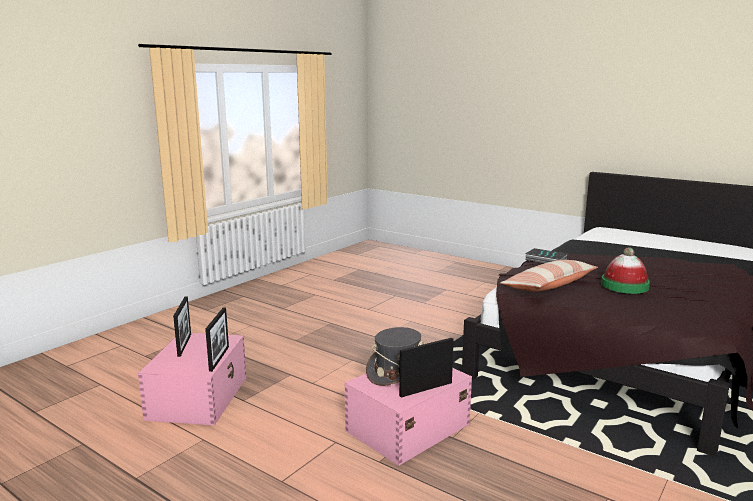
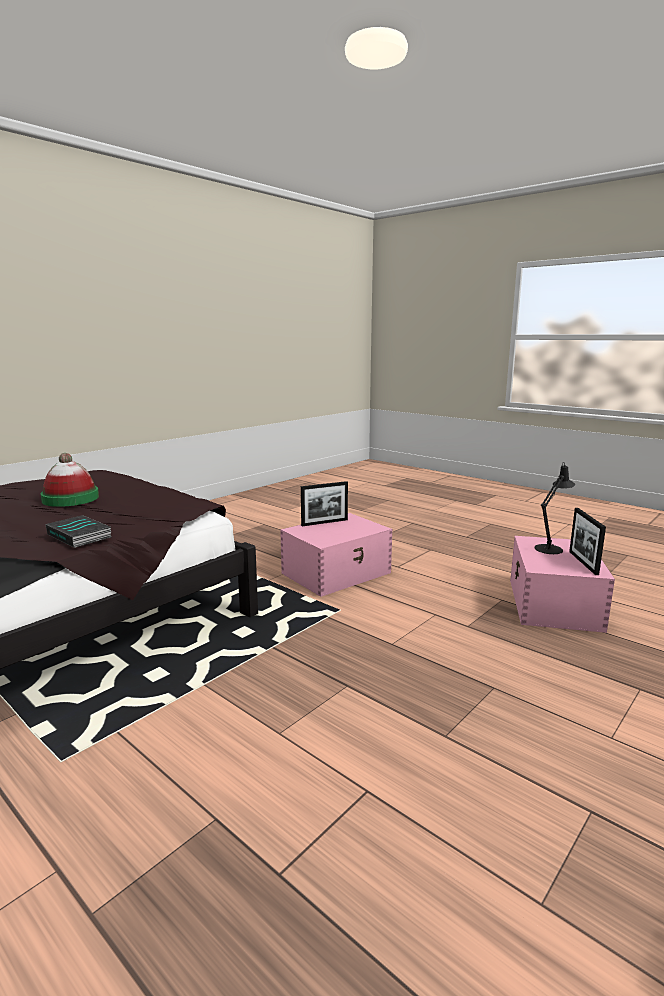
camera: 175 degrees left, 0 degrees up
(193, 360) = (550, 548): none -> black table lamp
(219, 358) = (524, 548): picture frame -> none
(397, 372) = (345, 533): grey hat -> none
(549, 286) = (152, 505): pillow -> none

